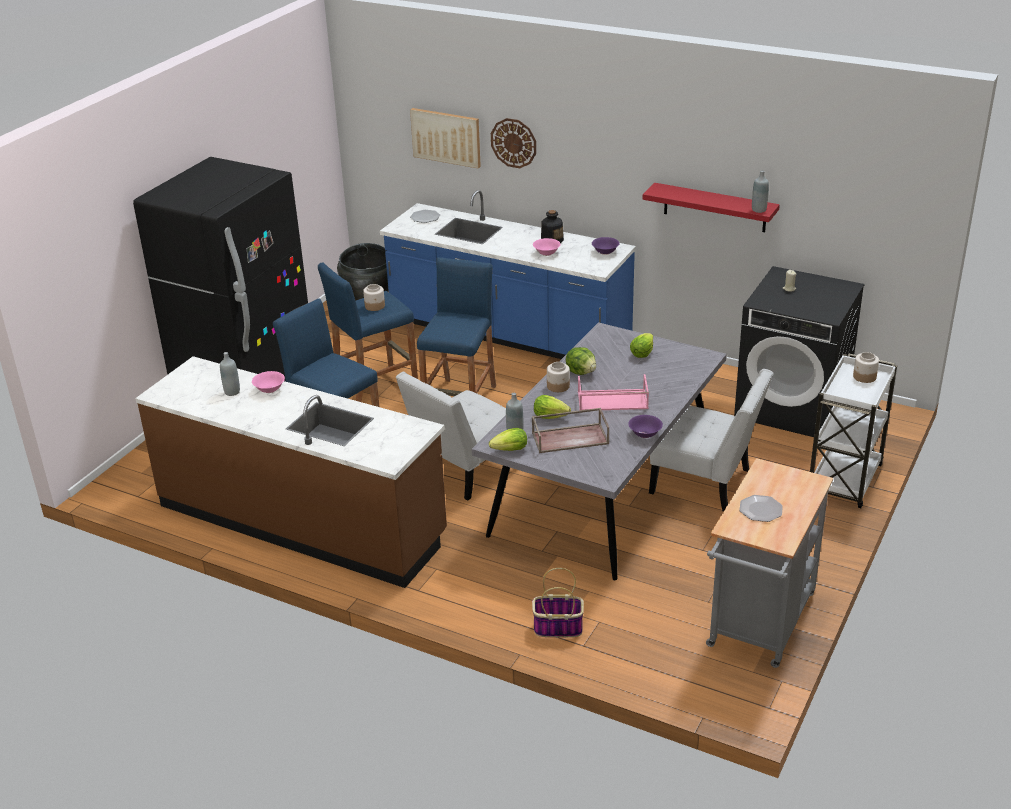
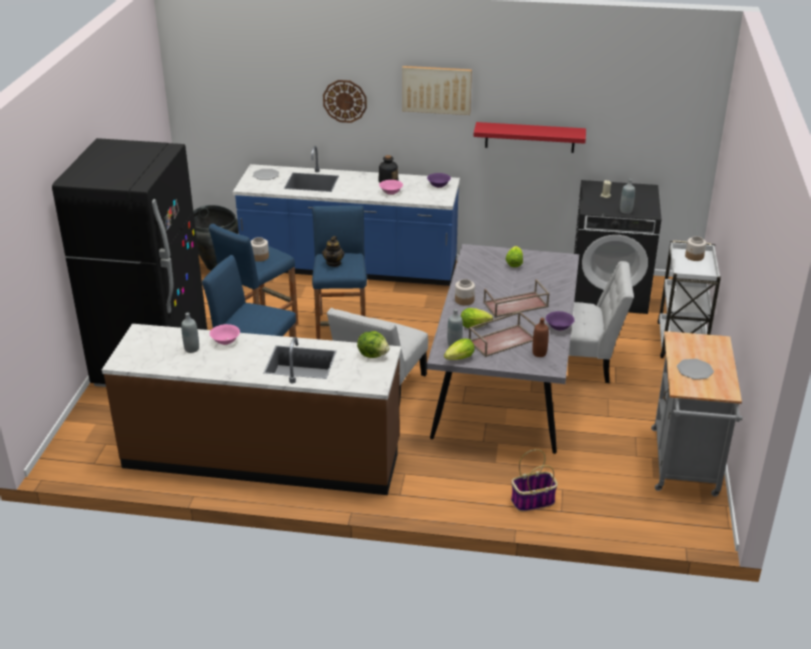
camera: 20 degrees left, 0 degrees up
(446, 137) = (279, 102): picture -> picture (436, 89)
(447, 324) = (333, 263): none -> teapot
(581, 372) = (475, 285): lettuce -> lettuce (373, 354)
(602, 459) = (539, 353): none -> brown bottle
(611, 401) = (515, 305): pink tray -> brown tray
(759, 210) = (574, 134): grey bottle -> grey bottle (626, 211)

